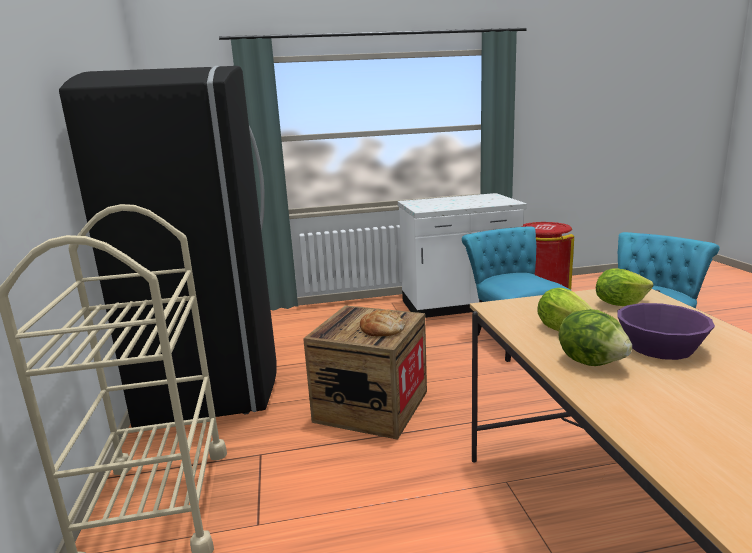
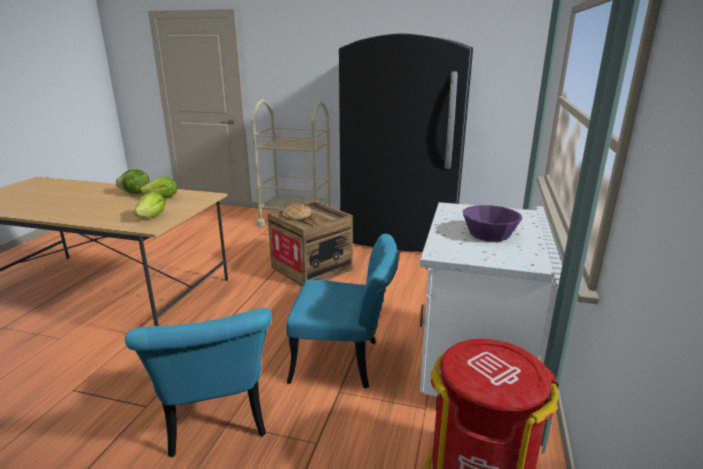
camera: 115 degrees right, 5 degrees up
(660, 347) = (112, 205): purple bowl -> purple bowl (489, 234)

